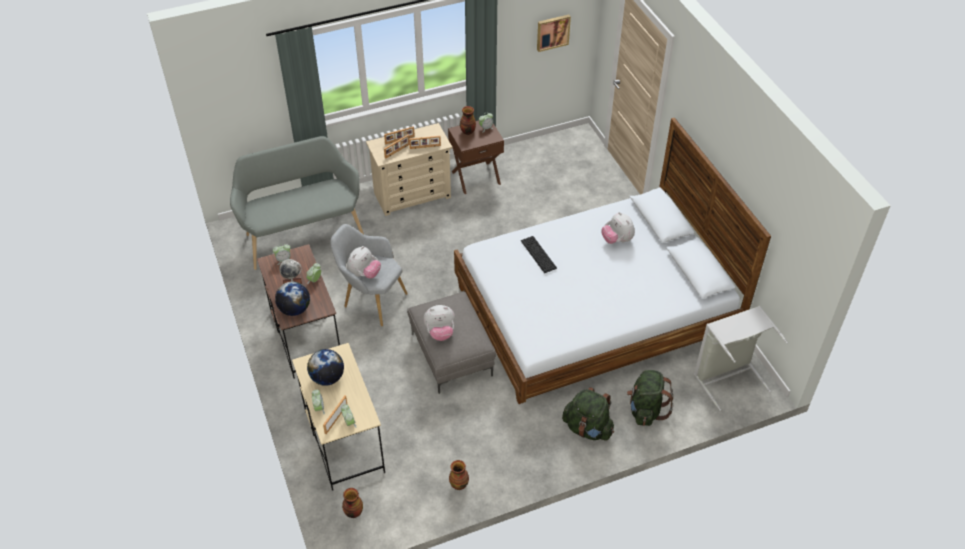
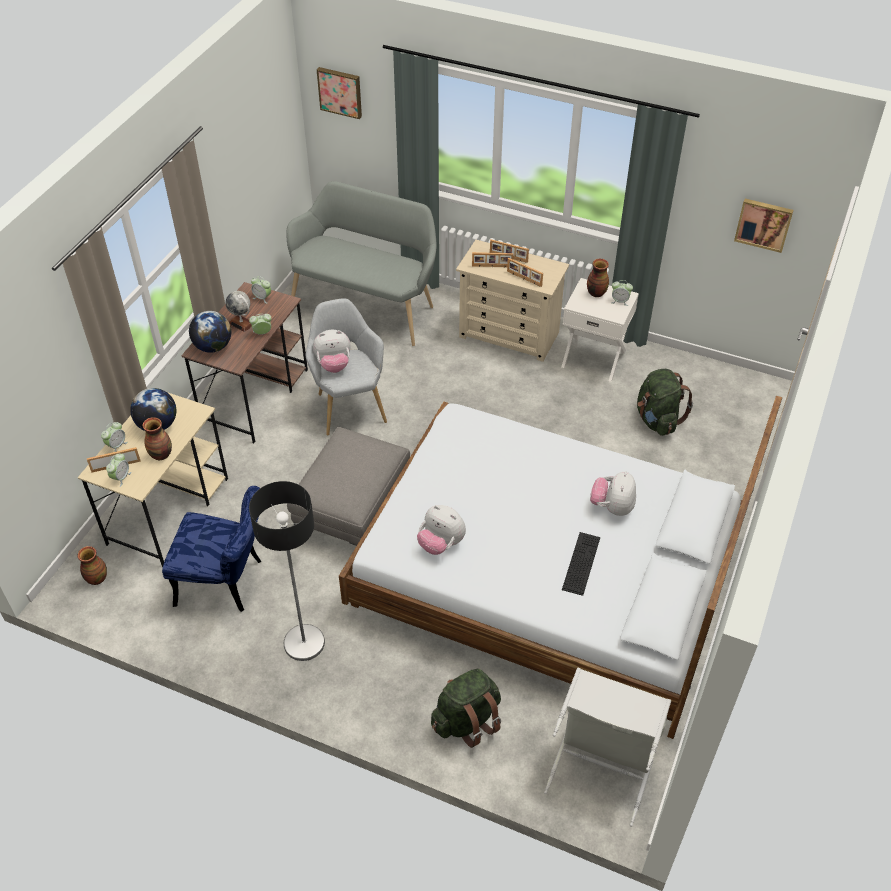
camera: 45 degrees right, 0 degrees up
(226, 86) = (340, 92): none -> picture
(434, 449) = (226, 583): none -> blue chair
(440, 332) = (328, 468): plush toy -> plush toy (441, 544)
(459, 484) = (205, 632): vase -> vase (161, 454)
(475, 177) = (594, 358): brown nightstand -> white nightstand
(519, 443) = (303, 643): none -> floor lamp
(538, 254) = (506, 460): keyboard -> keyboard (581, 563)
(587, 428) = (384, 686): green backpack -> green backpack (657, 420)

